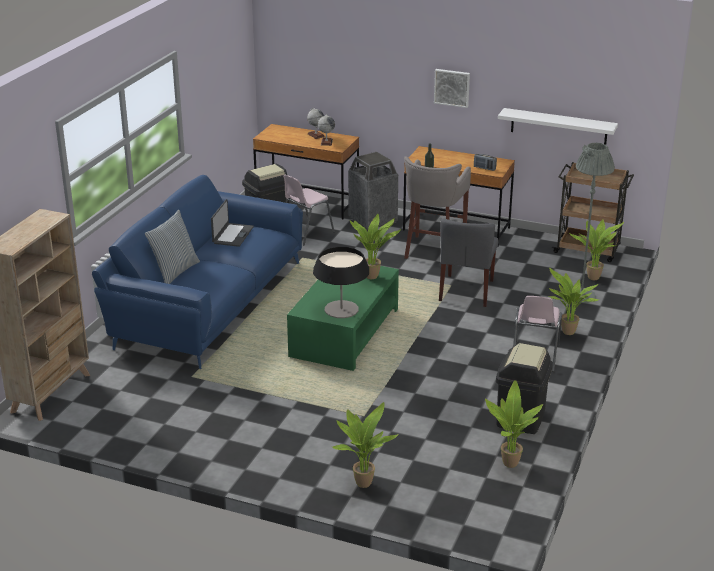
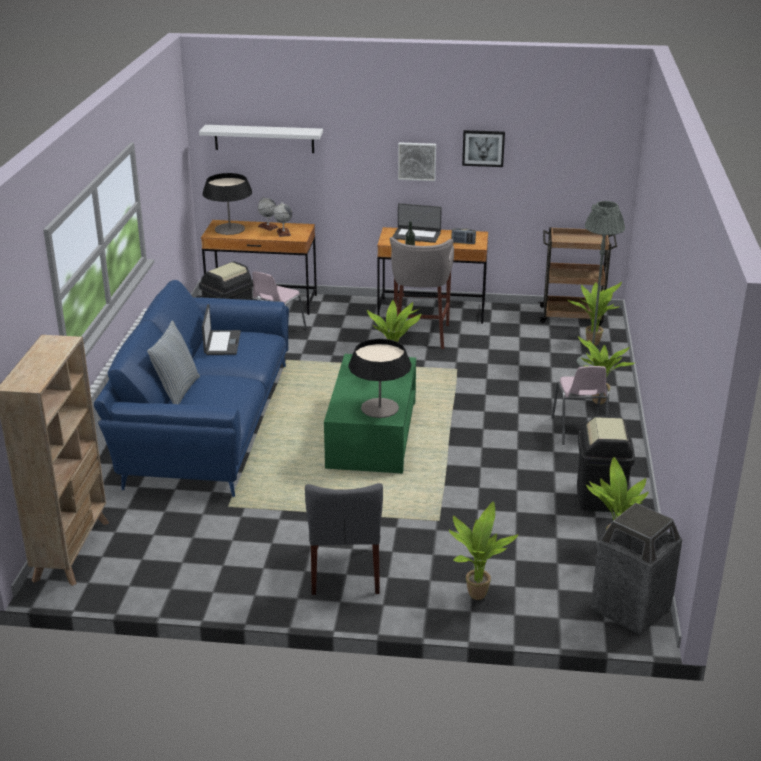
camera: 15 degrees left, 0 degrees up
(281, 134) = (229, 229): none -> table lamp
(372, 220) = (340, 311): trash can -> trash can (631, 609)
(445, 157) = (416, 235): none -> laptop
(466, 291) = (475, 372): grey chair -> grey chair (345, 570)
(513, 81) = (483, 148): none -> picture
(559, 126) = (533, 191): white shelf -> white shelf (264, 138)

